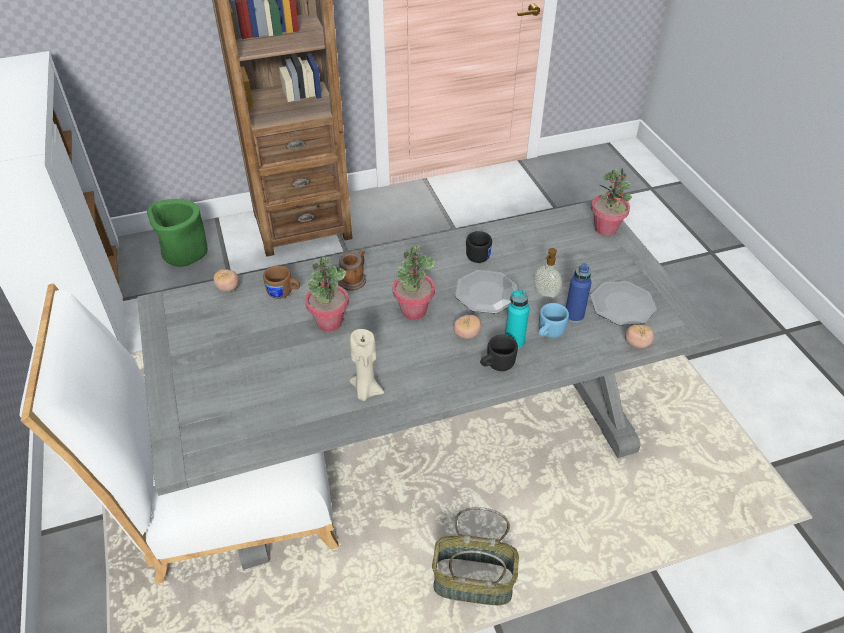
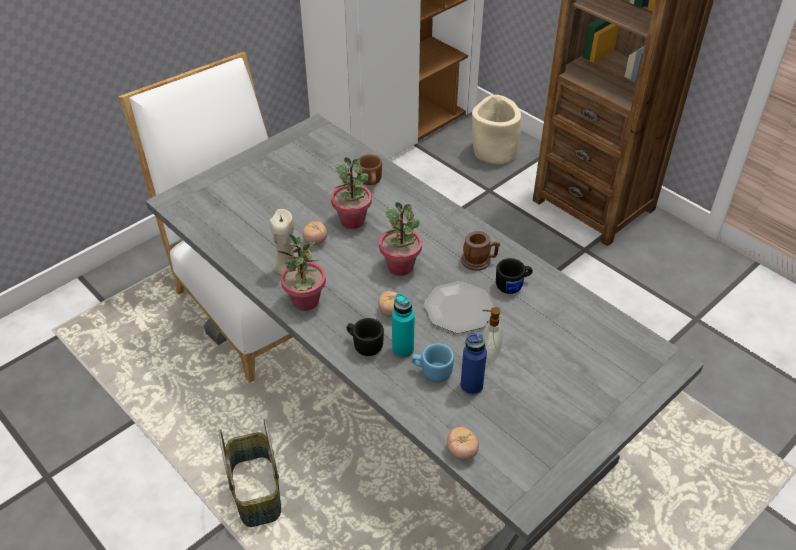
camera: 65 degrees right, 0 degrees up
(184, 253) = (494, 151): green planter -> beige planter
(228, 288) = (355, 151): tomato -> tomato (315, 241)
(354, 279) = (415, 215): mug -> mug (479, 261)
(606, 229) = (643, 379): potted plant -> potted plant (305, 301)
(622, 304) = (517, 424): plate -> none

